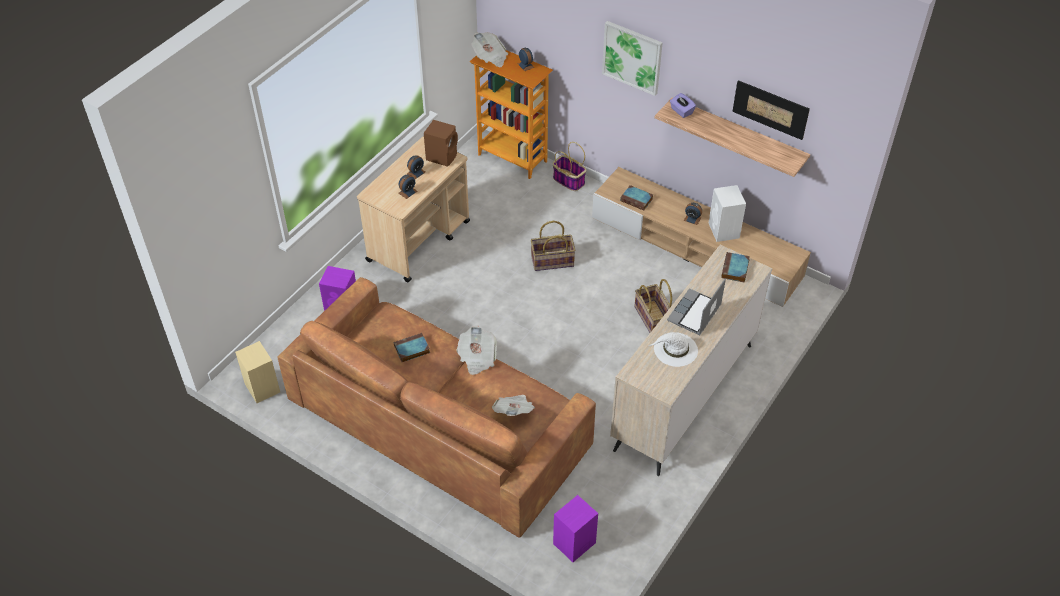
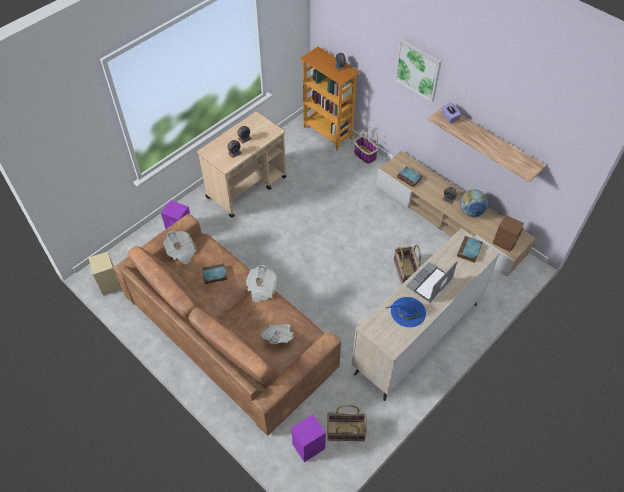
camera: 10 degrees right, 5 degrees up
(442, 156) = (266, 128): brown speaker -> brown speaker (505, 241)
(490, 57) = (315, 57): newspaper -> newspaper (181, 252)
(552, 261) = (339, 216): basket -> basket (345, 432)
(675, 349) = (407, 312): white hat -> blue hat
(724, 231) = (471, 212): white speaker -> globe
(770, 109) = (519, 125): picture -> none

